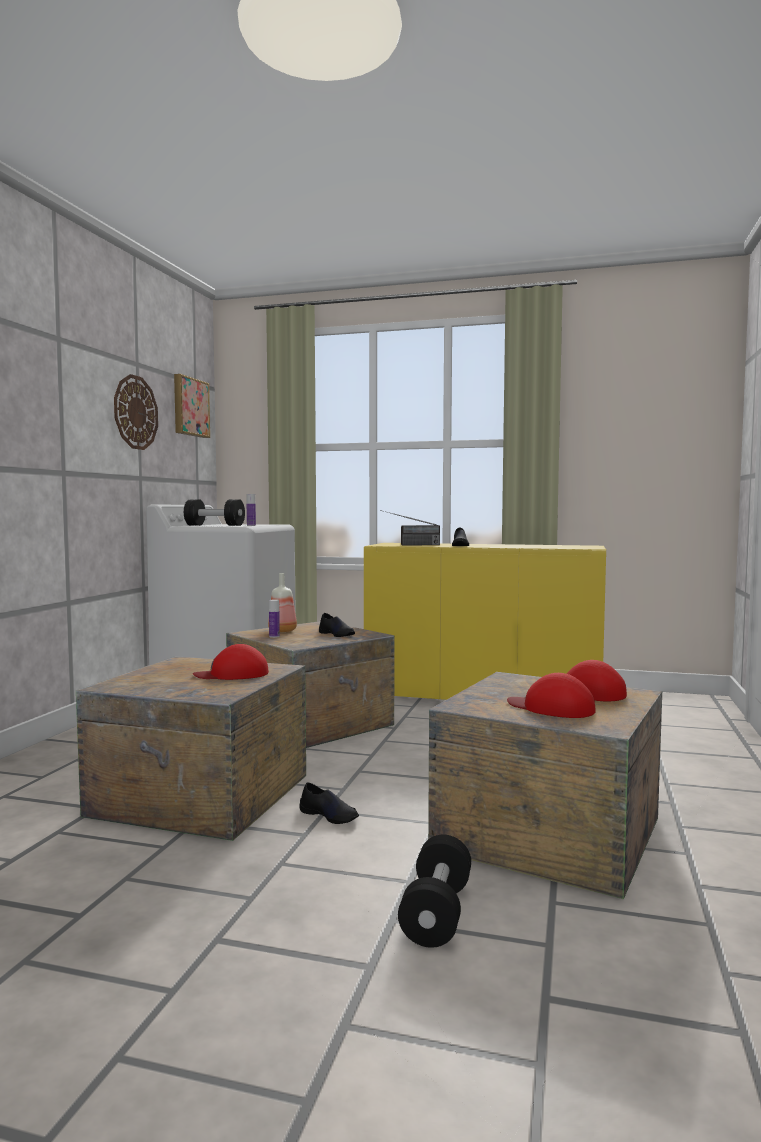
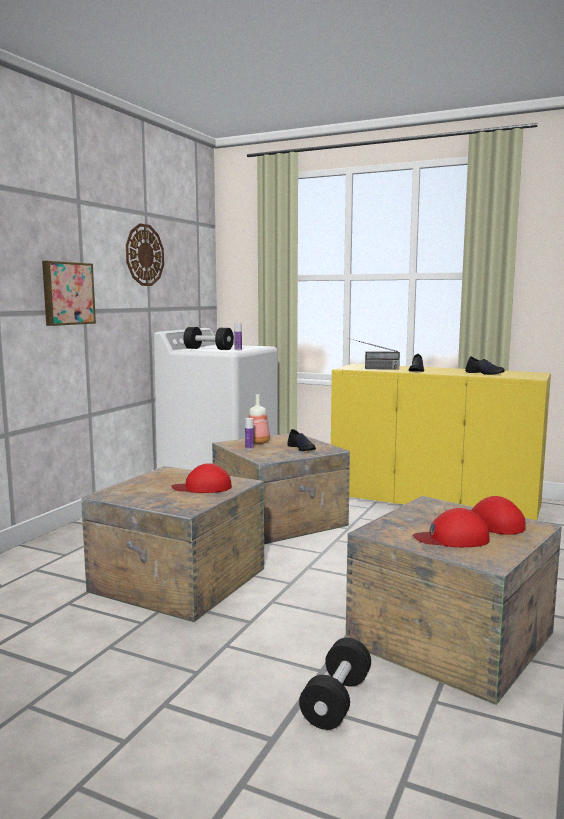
camera: 10 degrees right, 5 degrees up
(189, 407) = (192, 245): picture -> picture (67, 293)
(329, 815) = (274, 606): black shoe -> black shoe (484, 373)
(551, 708) = (452, 538): red cap -> red cap turned 45 degrees counterclockwise

